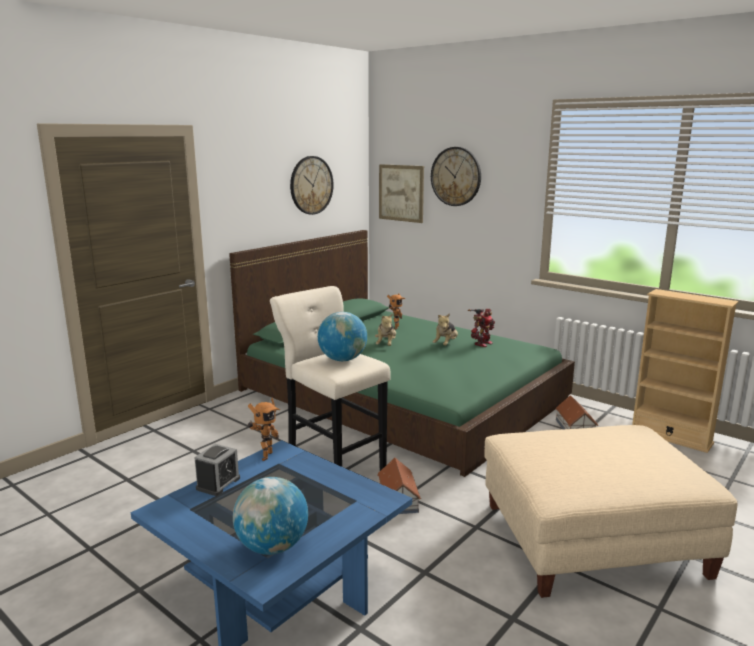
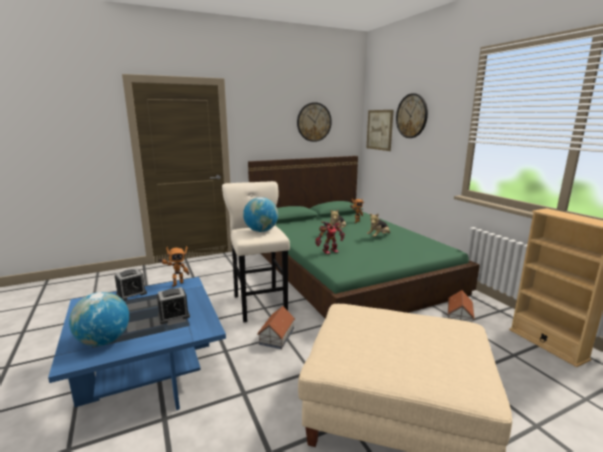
camera: 25 degrees right, 0 degrees up
(321, 495) = (174, 316): none -> alarm clock
(482, 343) = (406, 240): toy robot -> toy robot (329, 251)

